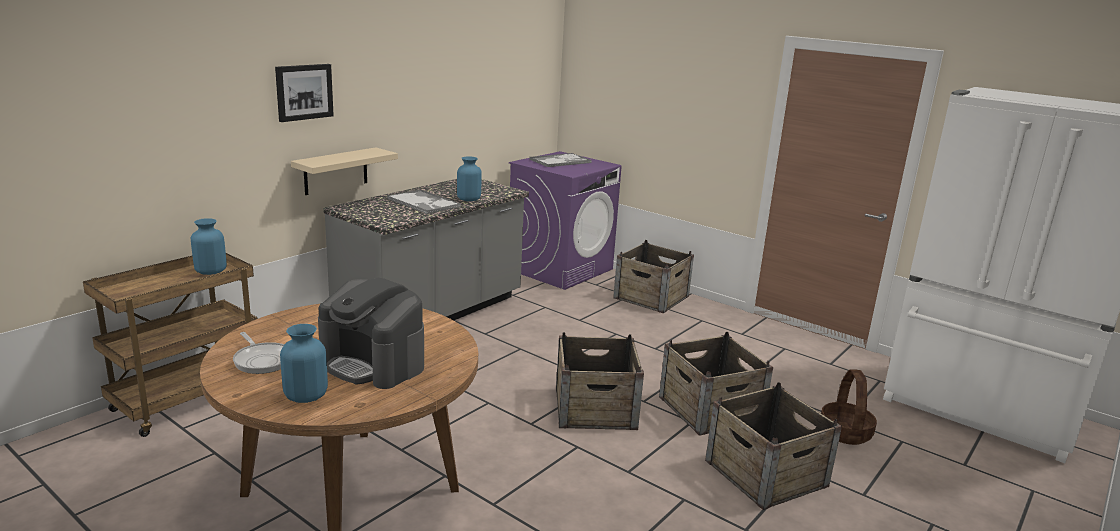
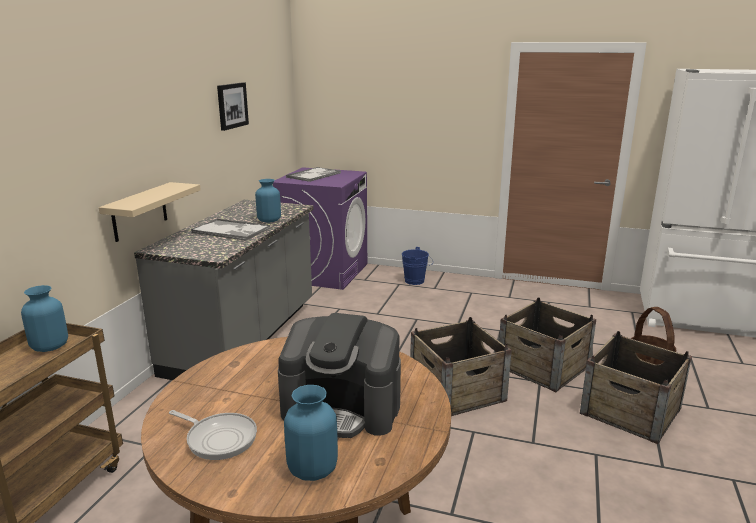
camera: 20 degrees left, 0 degrees up
(304, 92) = (102, 130): picture -> picture (232, 105)
(651, 297) = (416, 281): crate -> blue bucket

